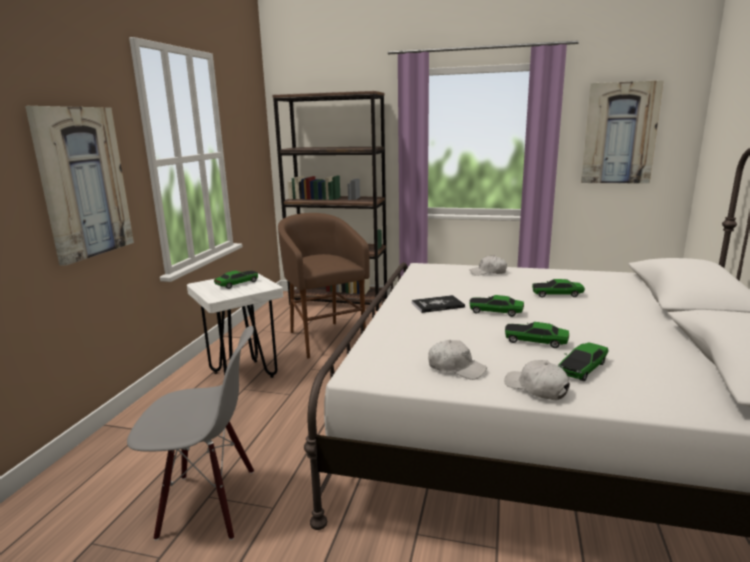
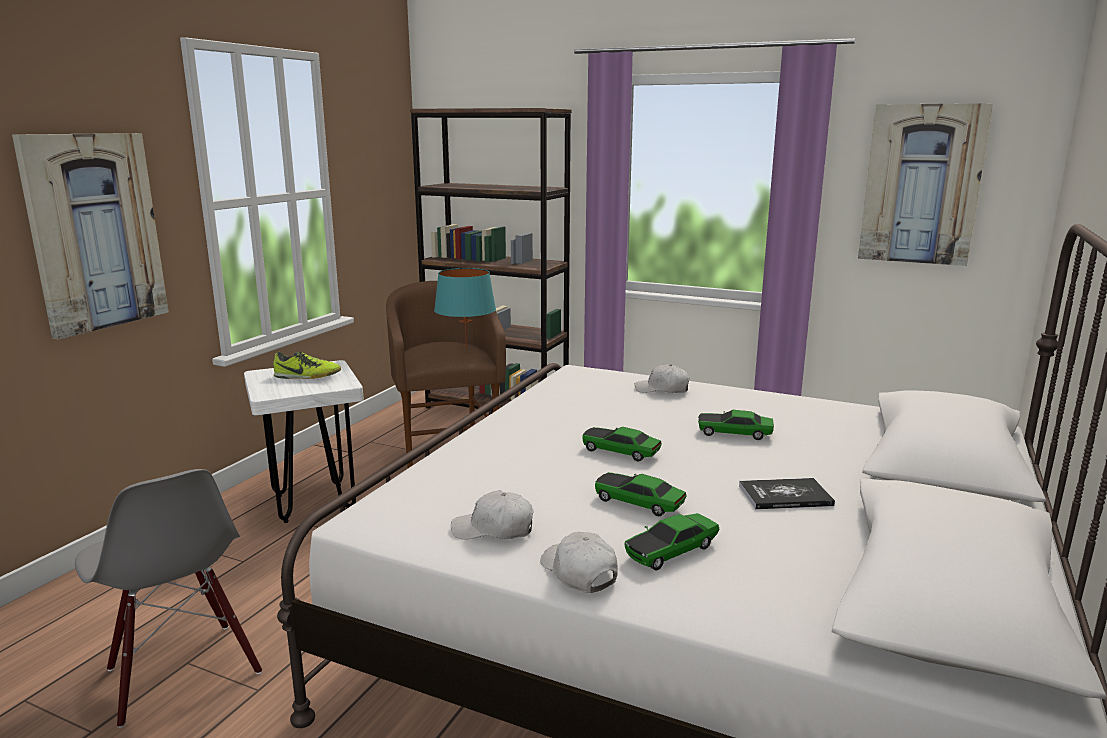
camera: 10 degrees right, 0 degrees up
(208, 504) = (182, 672): grey chair -> grey chair turned 45 degrees clockwise
(237, 284) = (307, 377): toy car -> shoe
(337, 257) = (466, 348): none -> turquoise table lamp
(437, 305) = (546, 433): book -> book (785, 496)
(456, 368) = (493, 530): white cap -> white cap turned 150 degrees clockwise

